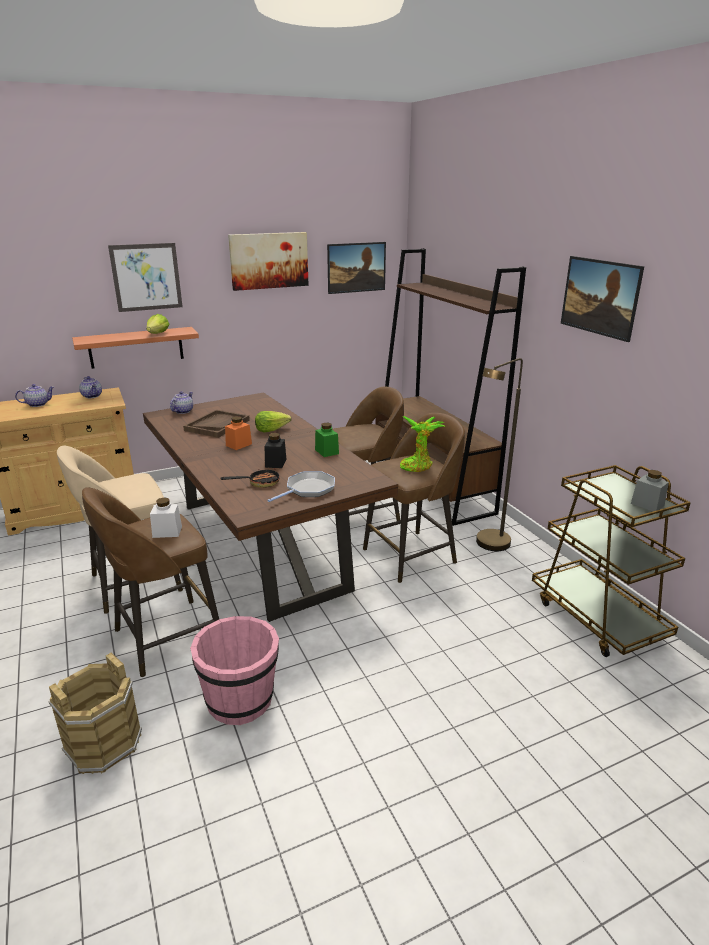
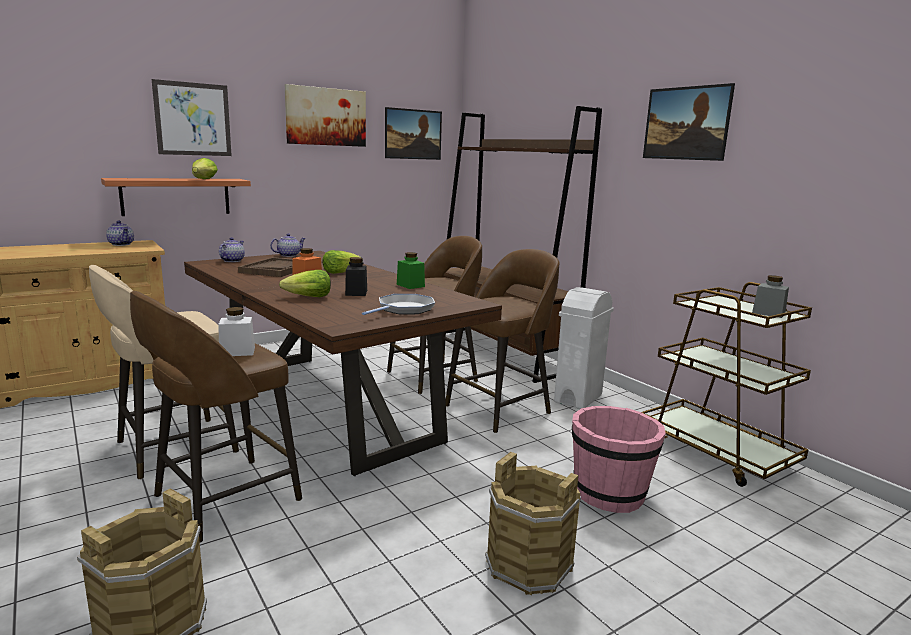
camera: 10 degrees left, 10 degrees down
(38, 404) = (53, 248): teapot -> teapot (288, 255)
(233, 470) = (308, 297): none -> lettuce
(241, 699) = (337, 558): pink bucket -> pink bucket (609, 493)
(259, 483) = (343, 305): frying pan -> none
(387, 720) = (528, 565): none -> brown bucket
(418, 466) = (509, 302): potted plant -> none
(489, 546) = (578, 398): brown floor lamp -> white trash can

